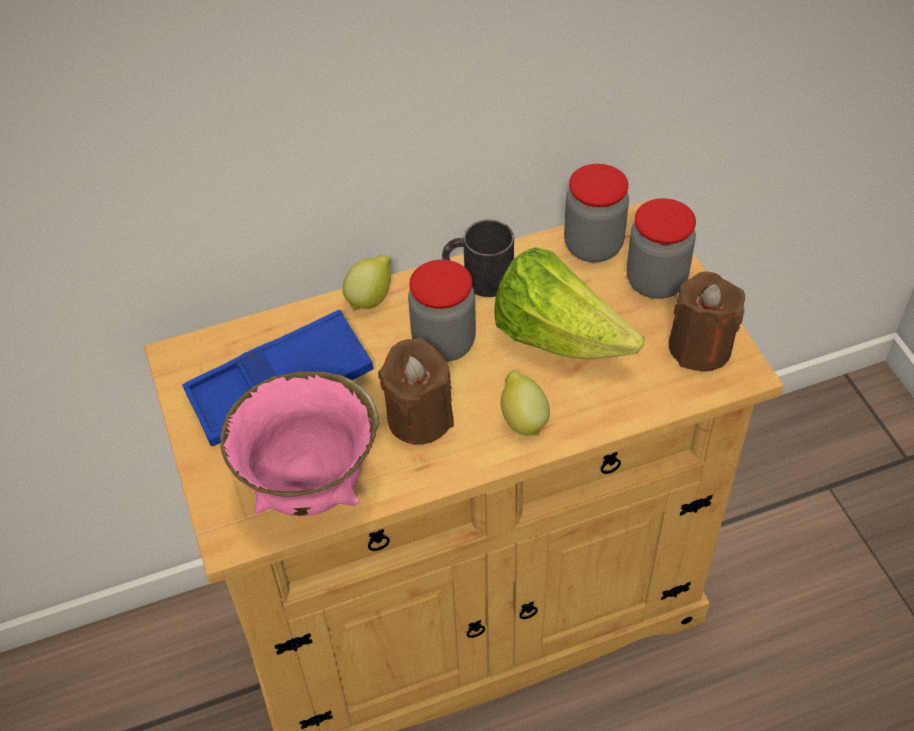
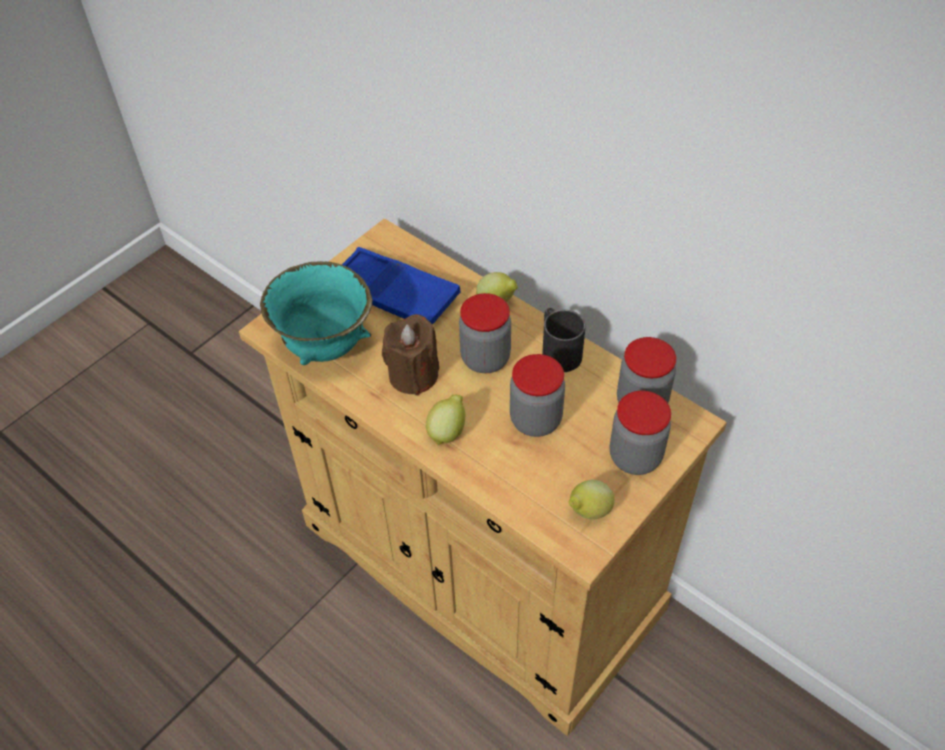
camera: 60 degrees right, 0 degrees up
(312, 488) = (325, 348): pink bowl -> turquoise bowl
(558, 337) = (535, 420): lettuce -> jar
(700, 347) = (588, 512): brown candle -> lemon

